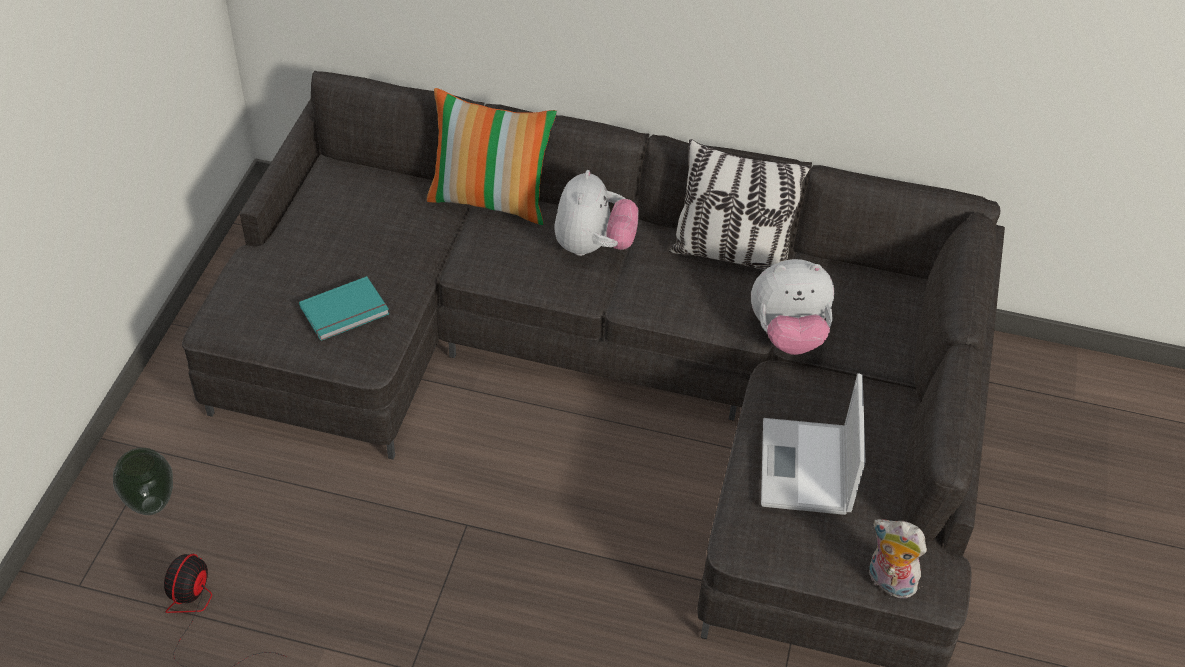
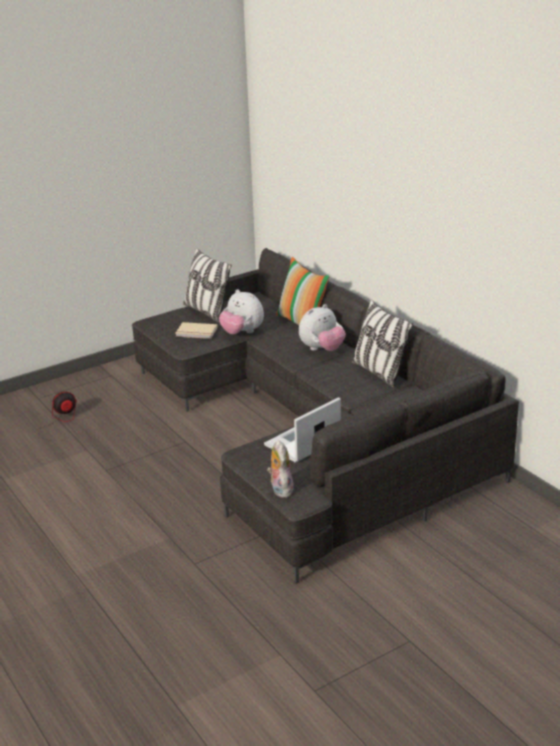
camera: 45 degrees right, 20 degrees down
(151, 504) = (89, 388): vase -> none
(300, 251) = (207, 311): none -> pillow
(346, 312) = (196, 332): turquoise book -> beige book
(788, 335) = (364, 405): plush toy -> plush toy (242, 332)

